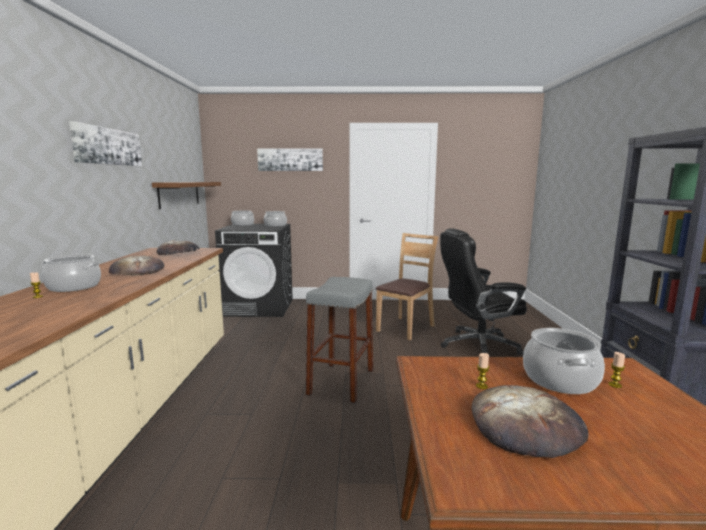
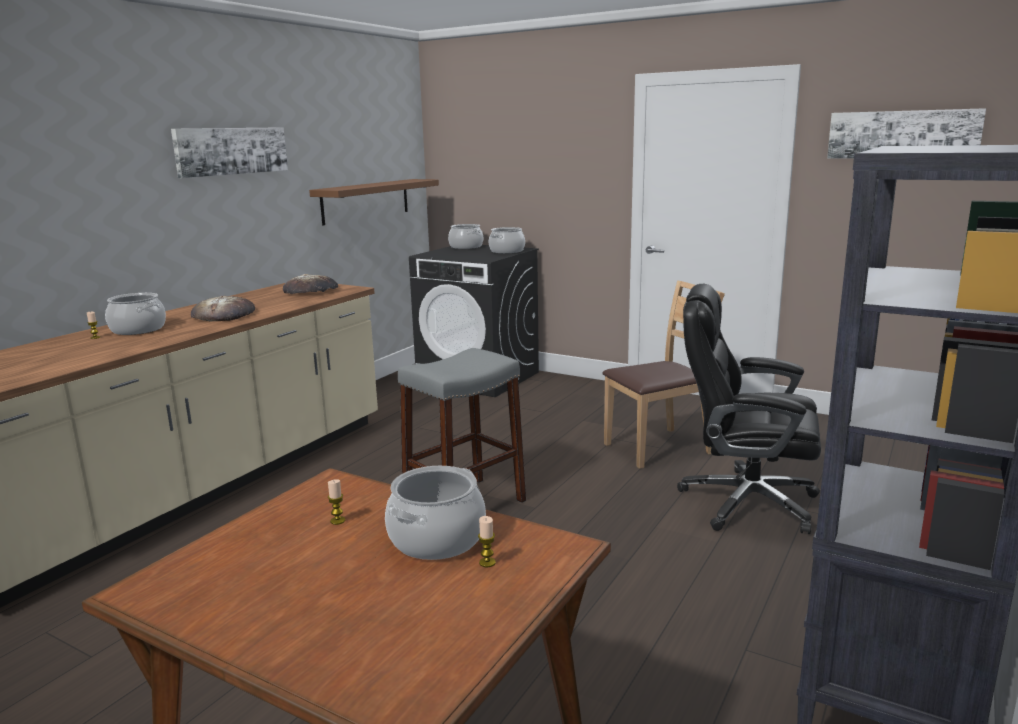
camera: 30 degrees right, 5 degrees up
(290, 159) = (541, 142): picture -> picture (902, 134)
(525, 426) = (290, 567): bread -> none

